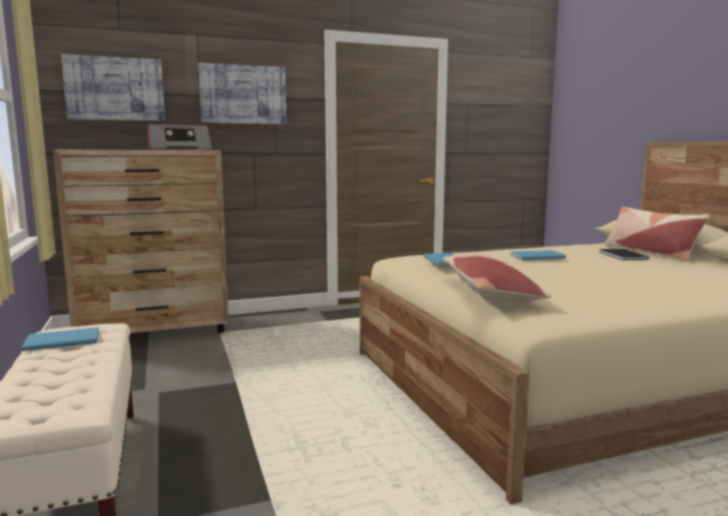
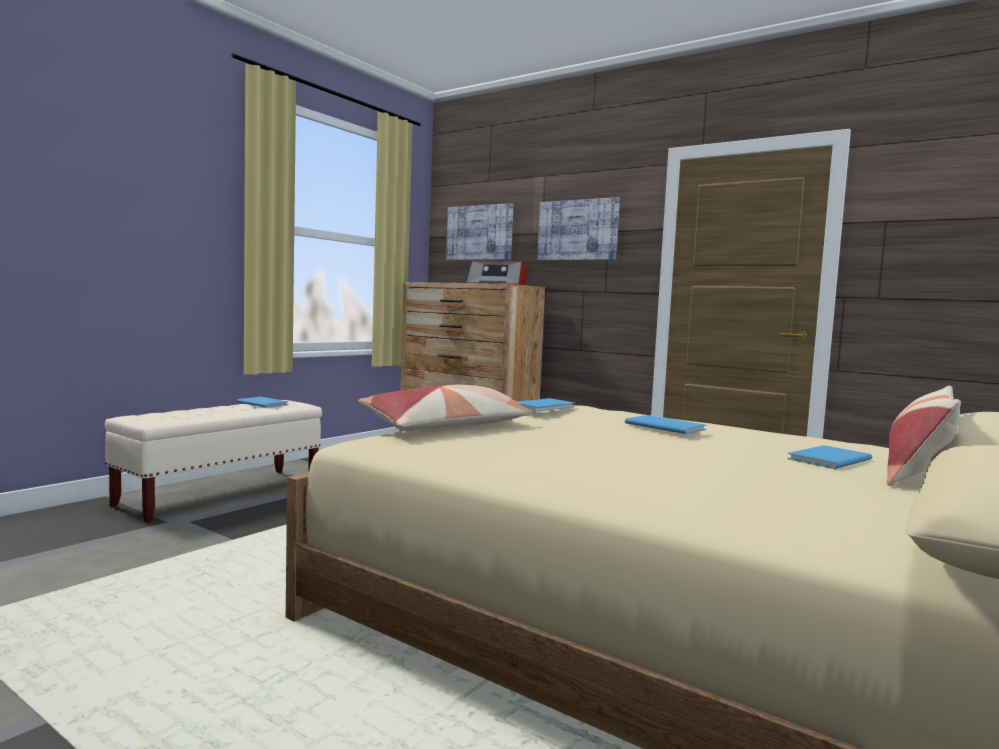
camera: 55 degrees right, 5 degrees down
(622, 256) = (826, 459): black book -> blue book

